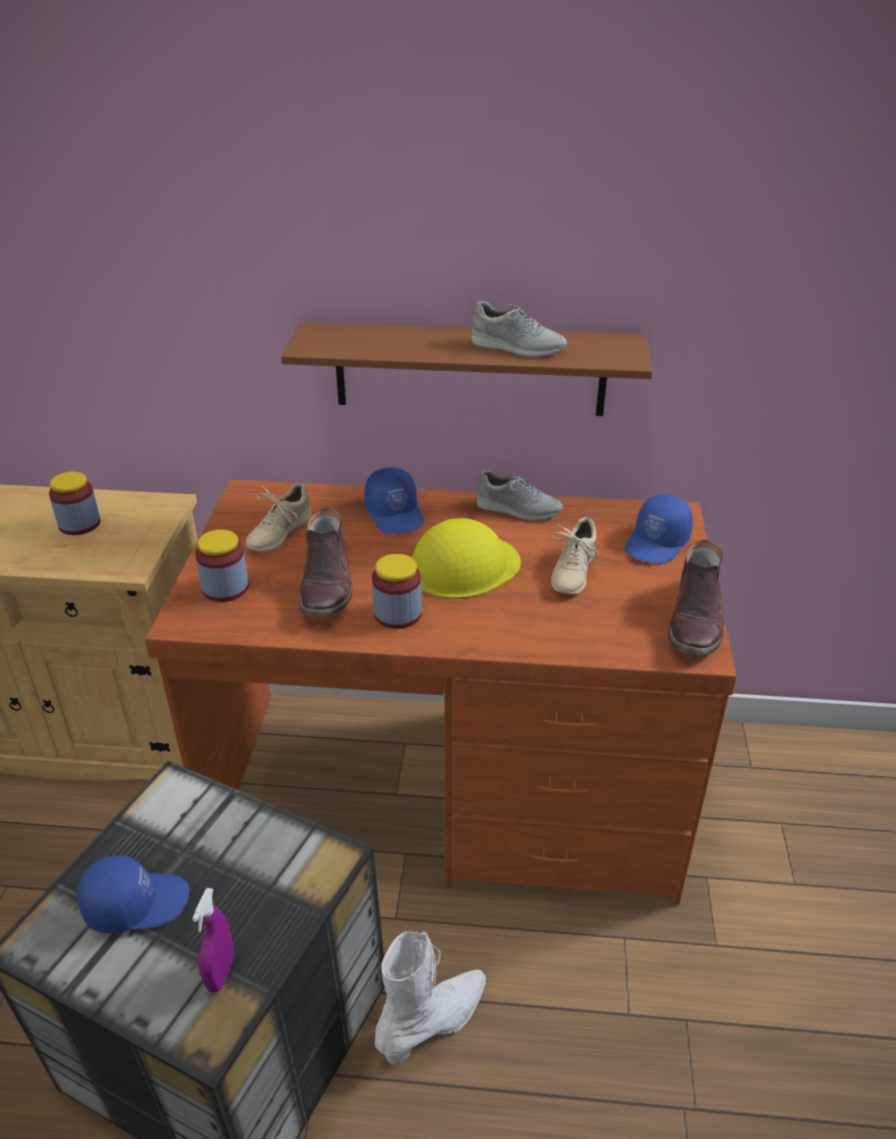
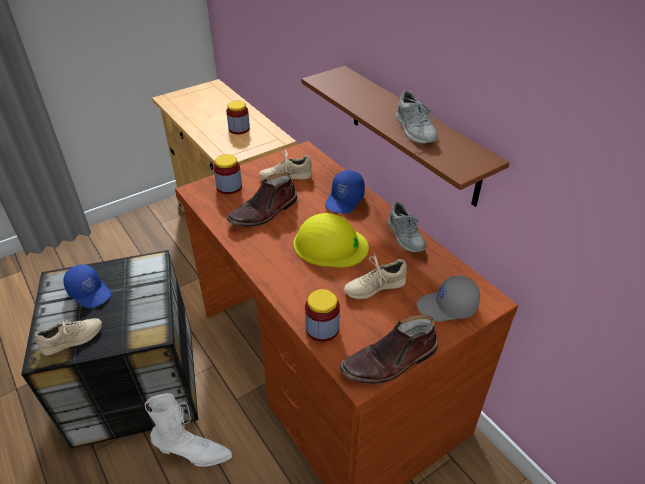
camera: 50 degrees right, 5 degrees up
(220, 972) = (73, 339): purple spray bottle -> beige shoe
(397, 614) = (267, 245): jar -> jar (322, 328)
(658, 543) = (447, 307): blue cap -> grey cap

